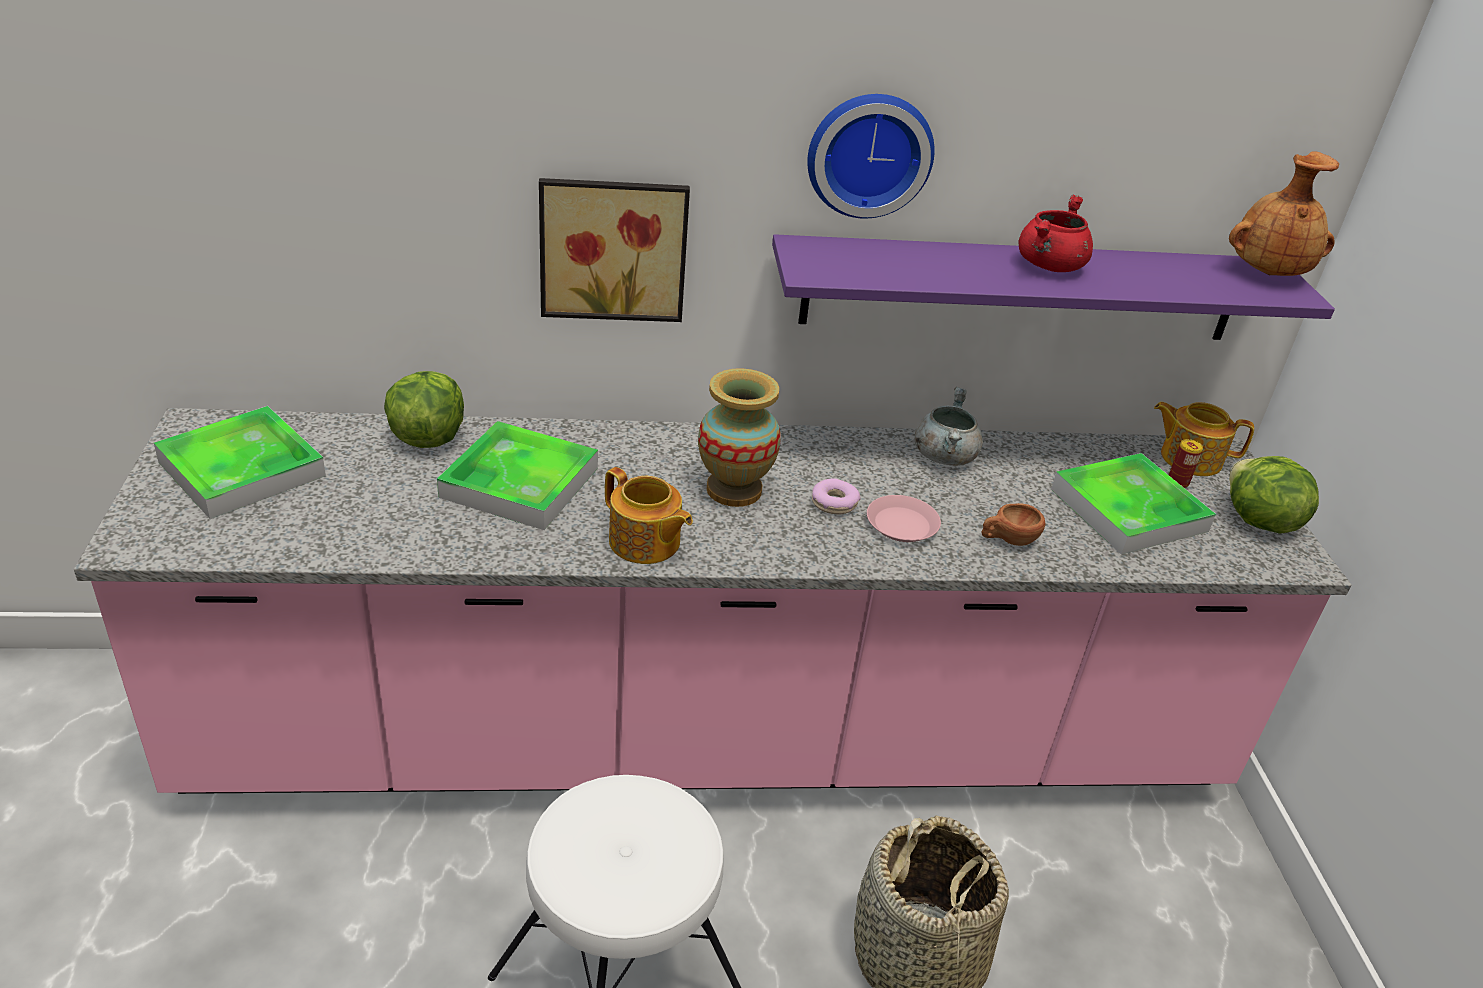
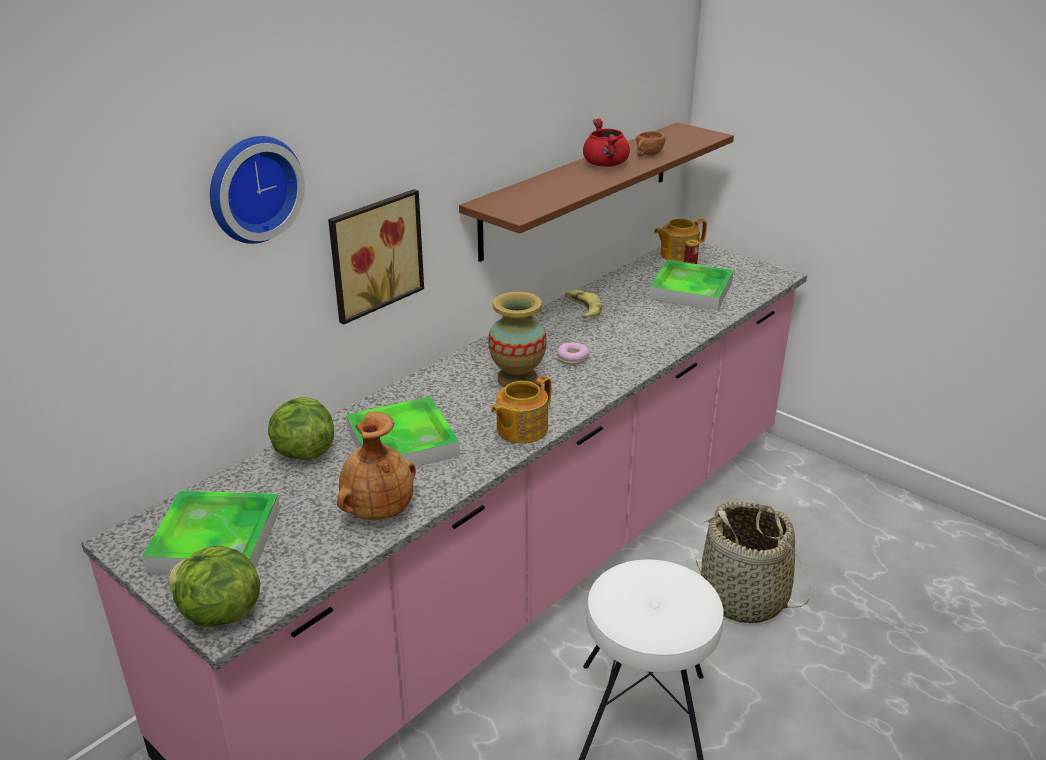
camera: 40 degrees left, 5 degrees down
(645, 543) = (520, 429): teapot -> teapot turned 135 degrees clockwise
(868, 153) = (498, 130): wall clock -> wall clock (252, 188)
(902, 524) = (616, 350): pink plate -> none
(944, 456) = (582, 309): grey cooking pot -> banana
(1008, 540) = (668, 330): brown cup -> brown cup (647, 155)
(1023, 289) = (579, 188): purple shelf -> brown shelf
(1258, 522) = (741, 268): lettuce -> lettuce (218, 614)
(1267, 273) = (685, 131): brown vase -> brown vase (377, 510)

